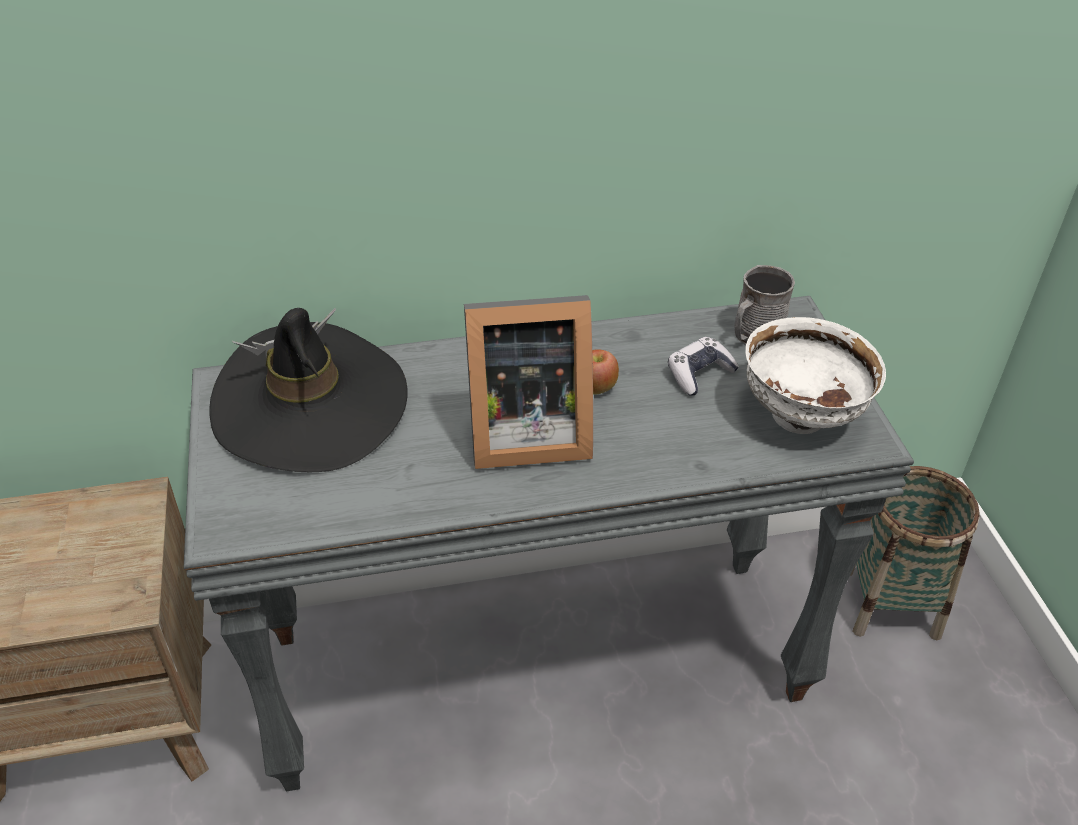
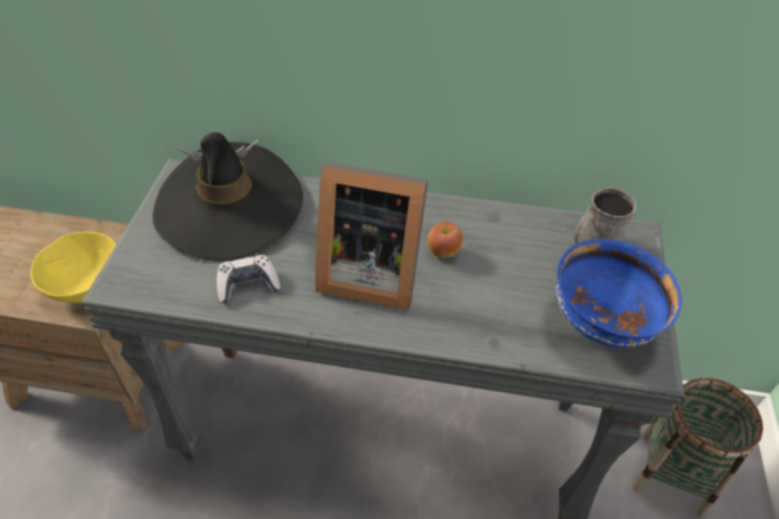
camera: 20 degrees right, 5 degrees up
(112, 573) = (86, 285): none -> yellow bowl
(699, 374) = (531, 264): game controller -> game controller (248, 285)
(801, 416) = (601, 325): white bowl -> blue bowl

